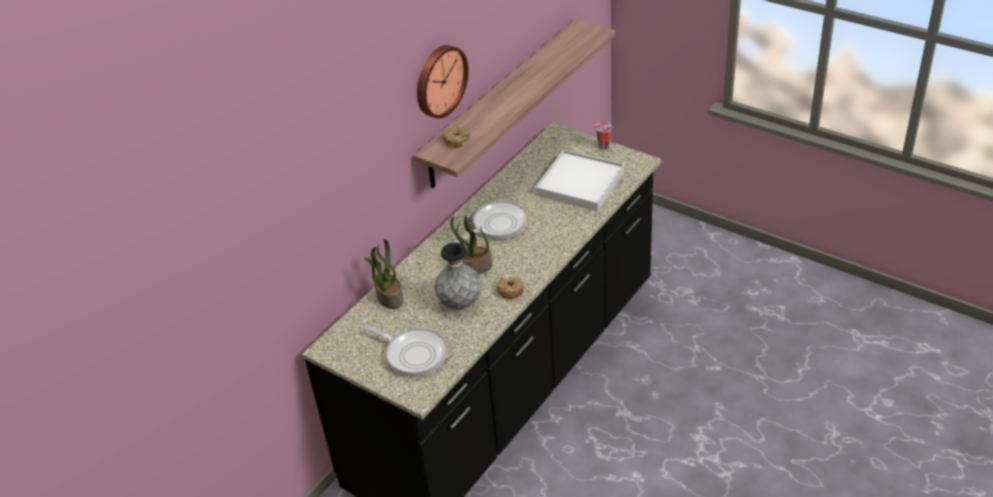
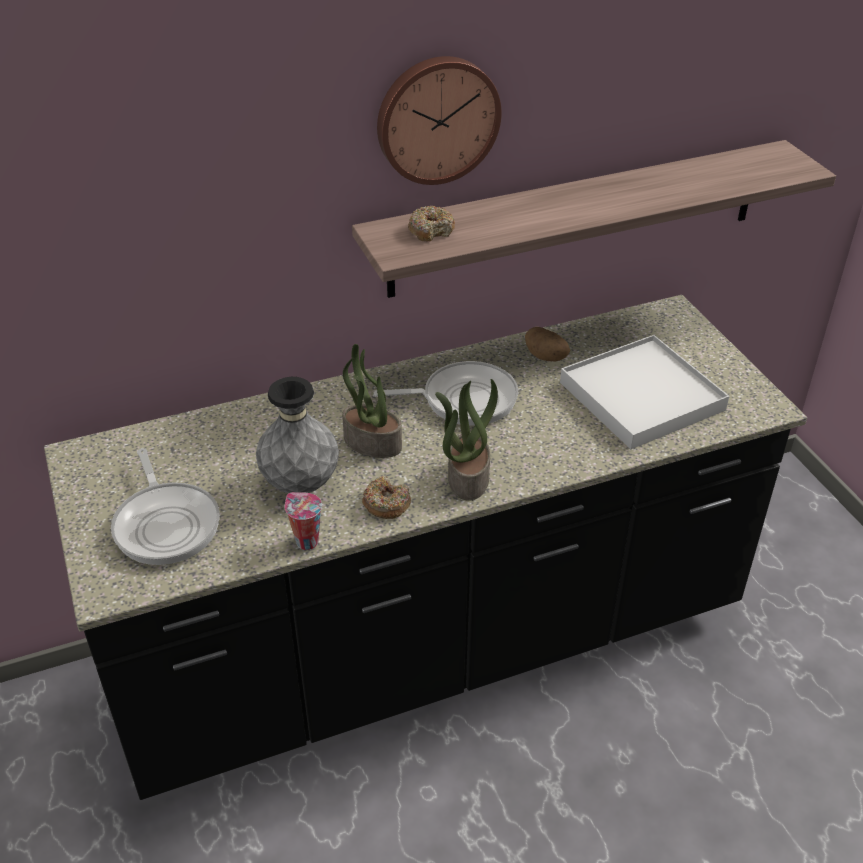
camera: 30 degrees right, 0 degrees up
(389, 297) = (223, 427): potted plant -> potted plant (467, 477)
(516, 185) = (546, 357): none -> potato
(602, 147) = (726, 359): cup -> cup (305, 541)

